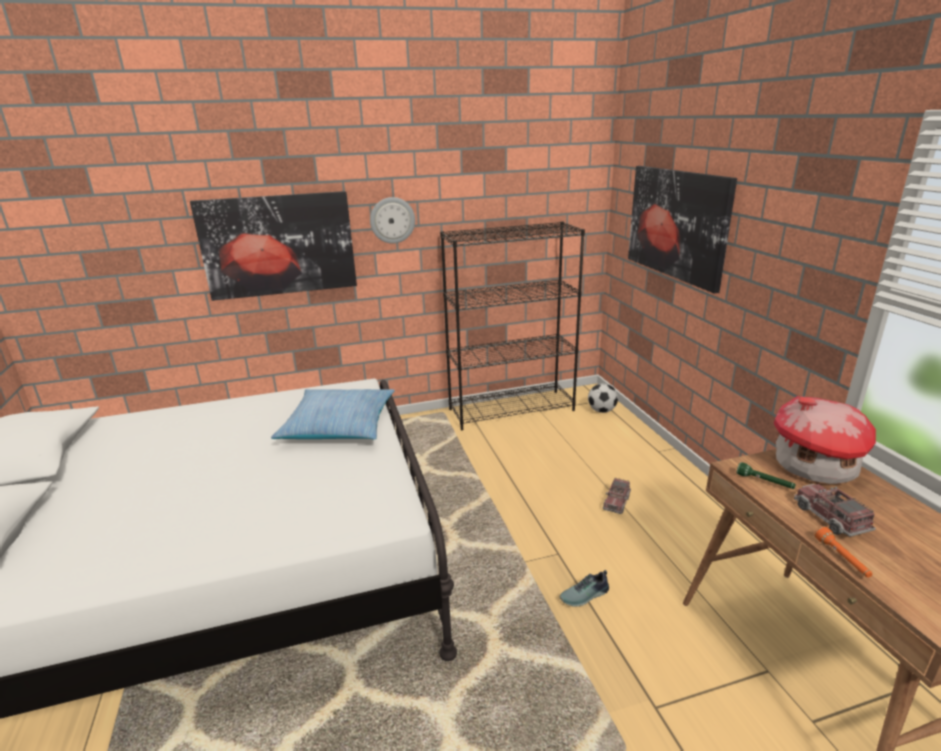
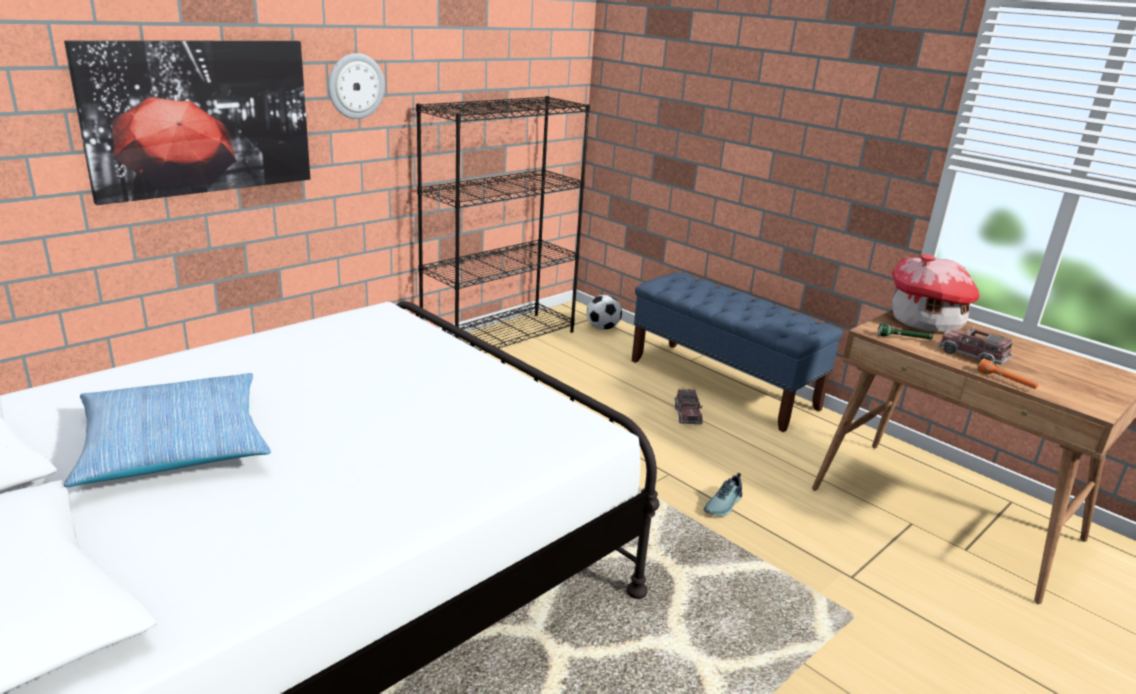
camera: 30 degrees left, 0 degrees up
(339, 425) = (410, 356): pillow -> pillow (174, 445)
(672, 479) = (723, 384): none -> blue bench
(677, 224) = (699, 98): picture -> none

